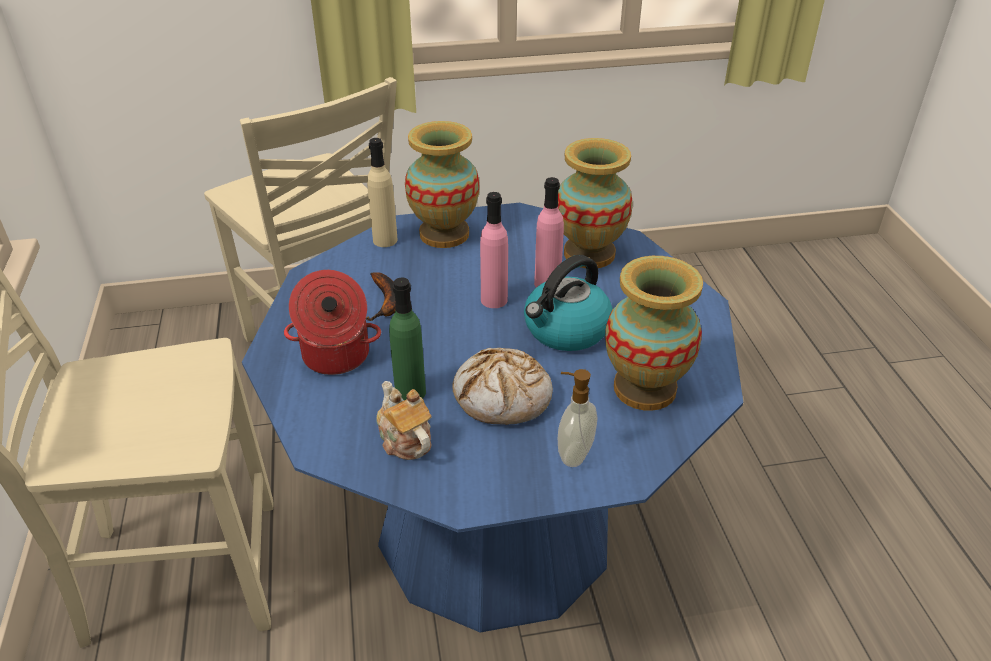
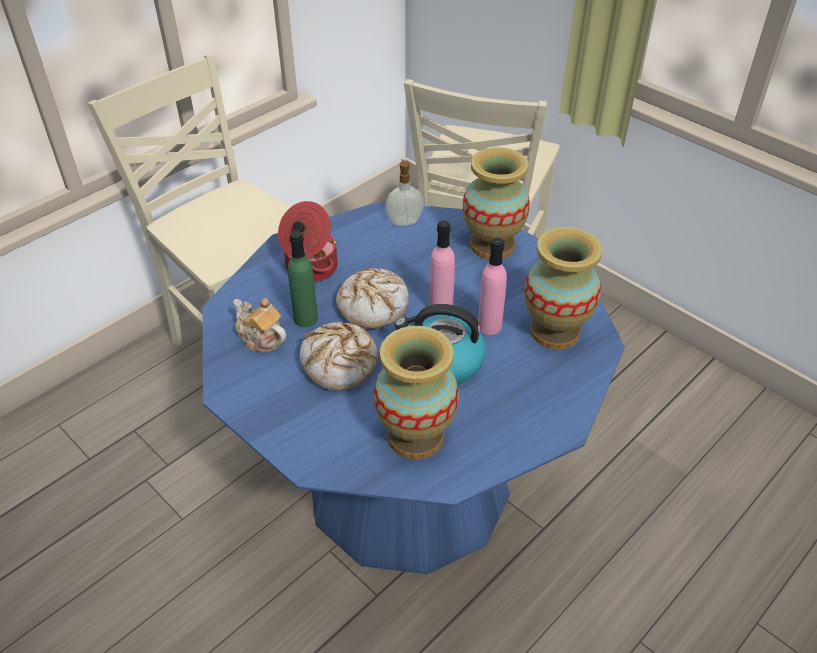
camera: 55 degrees right, 5 degrees up
(385, 240) = (453, 223): beige bottle -> none
(386, 302) = (385, 260): banana -> none
(404, 439) = (260, 339): teapot -> teapot turned 75 degrees counterclockwise
(443, 338) = (373, 306): none -> bread
(573, 453) = (312, 427): soap dispenser -> soap dispenser (404, 221)

